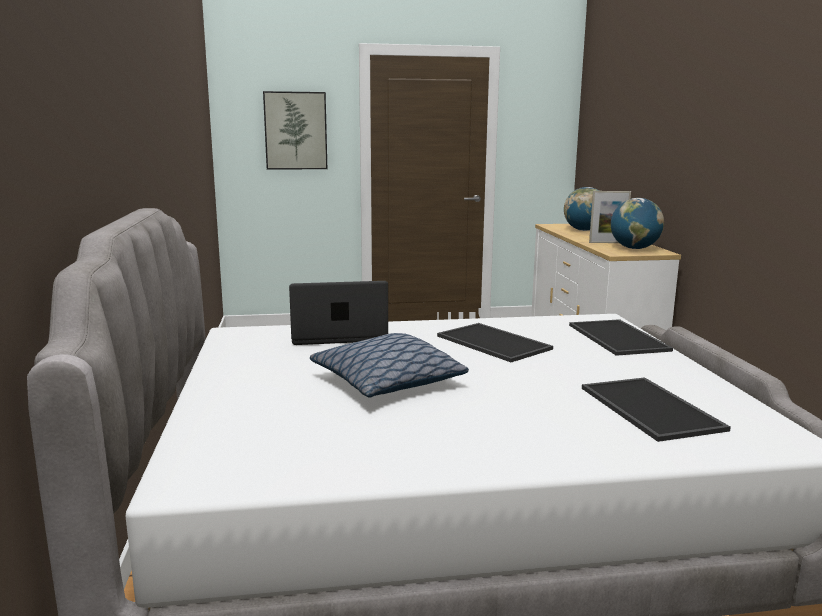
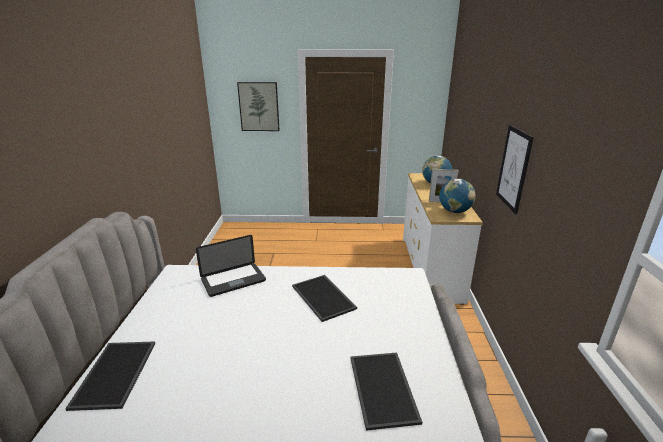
camera: 10 degrees right, 10 degrees up
(338, 335) = (233, 280): laptop -> laptop turned 150 degrees clockwise
(388, 382) = (234, 337): pillow -> none
(620, 338) = (409, 299): tray -> tray (116, 374)
(731, 155) = (513, 168): none -> picture

